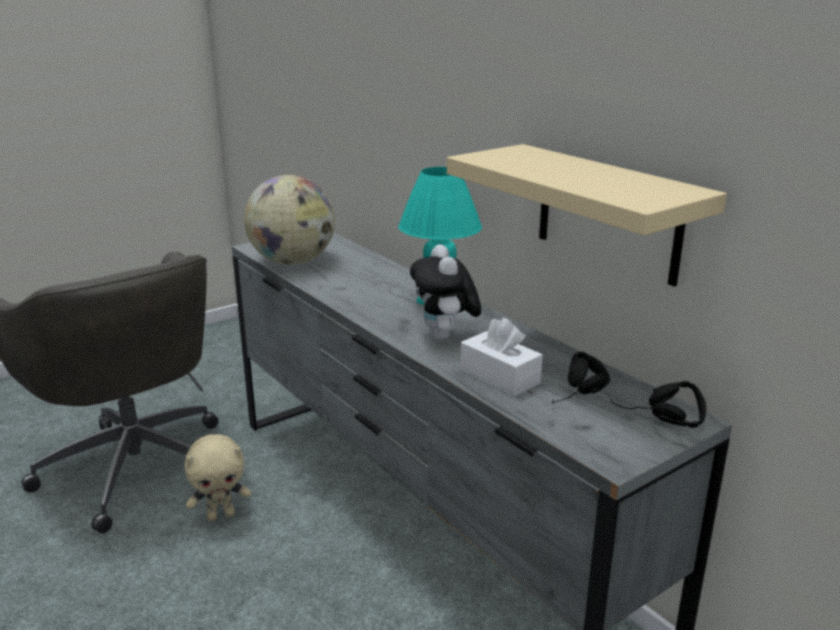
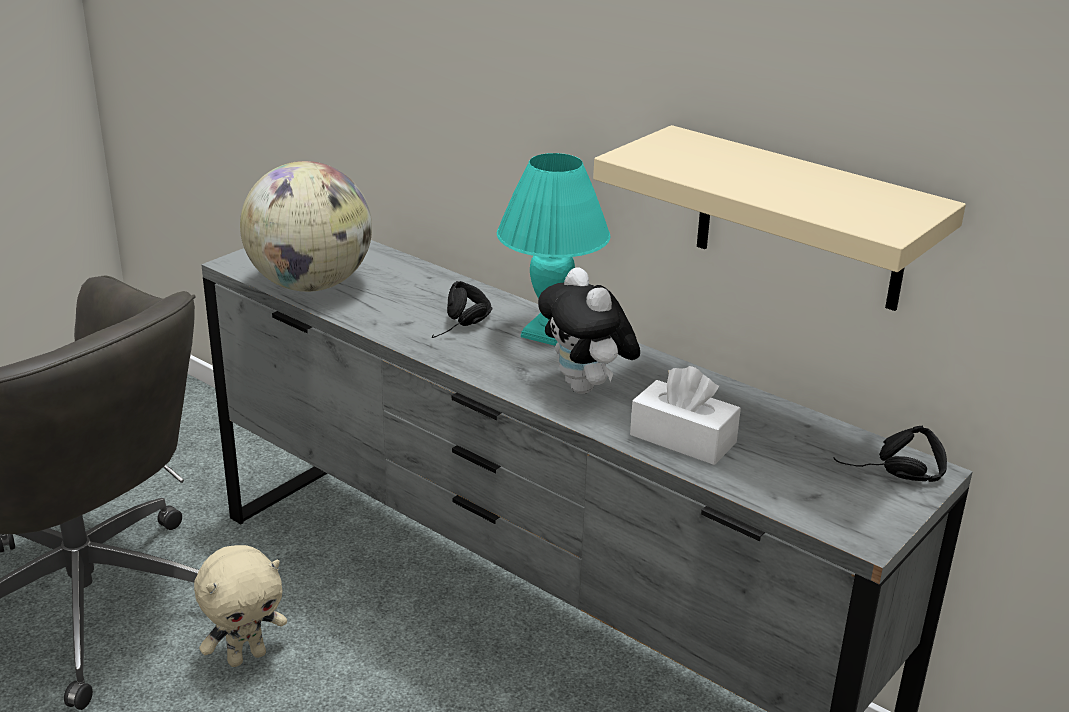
camera: 15 degrees left, 5 degrees up
(582, 395) = (792, 454): black headphones -> black headphones (463, 327)

